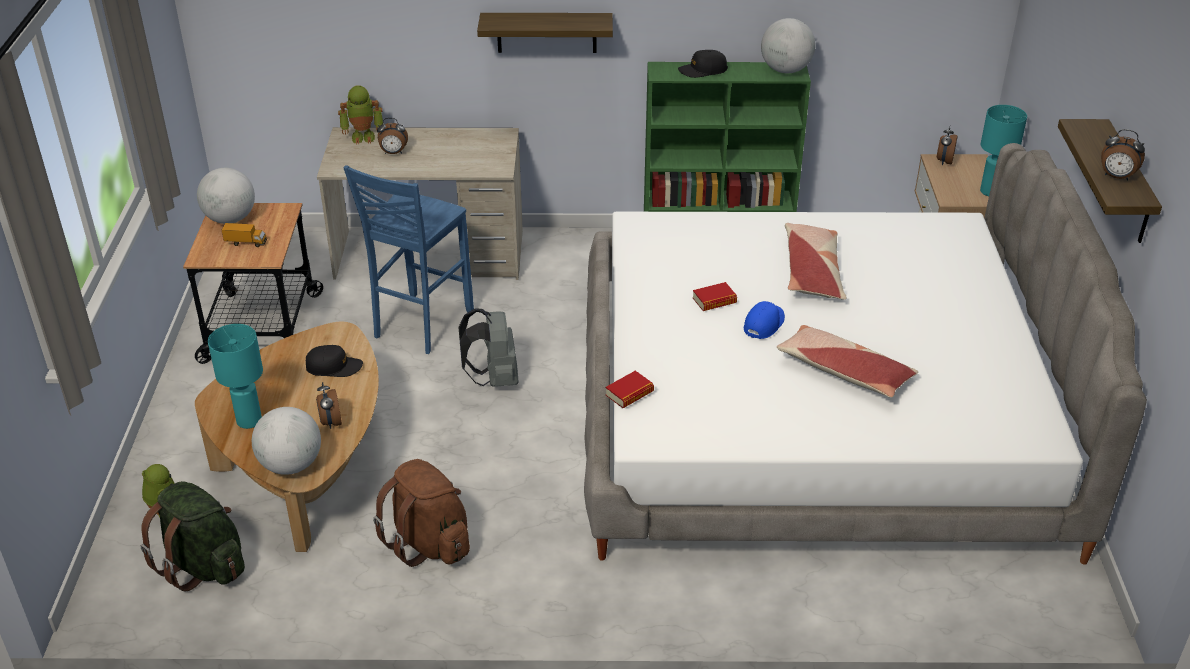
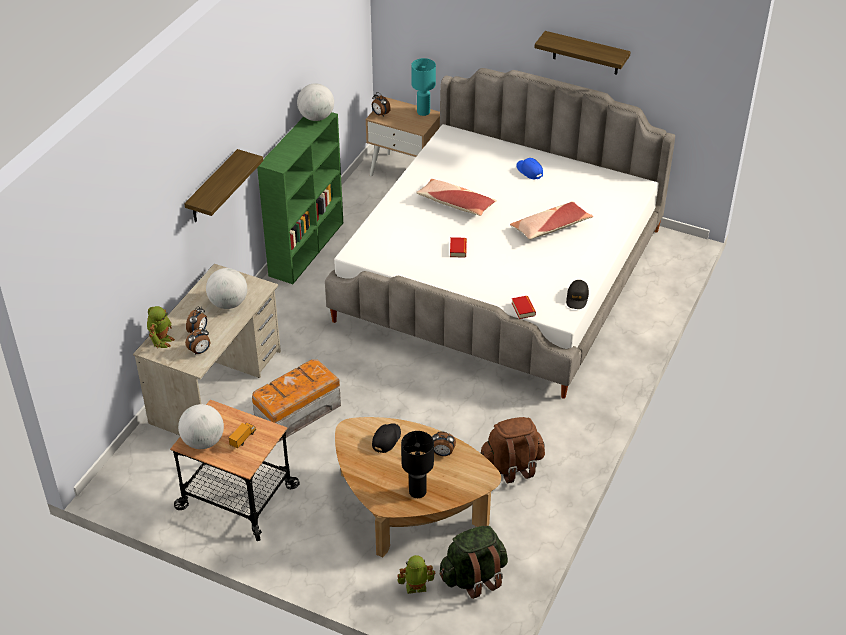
camera: 65 degrees left, 5 degrees up
(250, 421) = (418, 491): turquoise table lamp -> black table lamp
(290, 465) = (473, 480): globe -> globe (228, 303)
(420, 325) = (296, 414): blue stool -> storage box
(494, 378) = (378, 394): grey backpack -> none
(702, 70) = (289, 148): black cap -> black cap (577, 298)
(764, 324) = (491, 239): blue cap -> blue cap (529, 171)
(1116, 177) = (599, 51): alarm clock -> alarm clock (200, 351)

